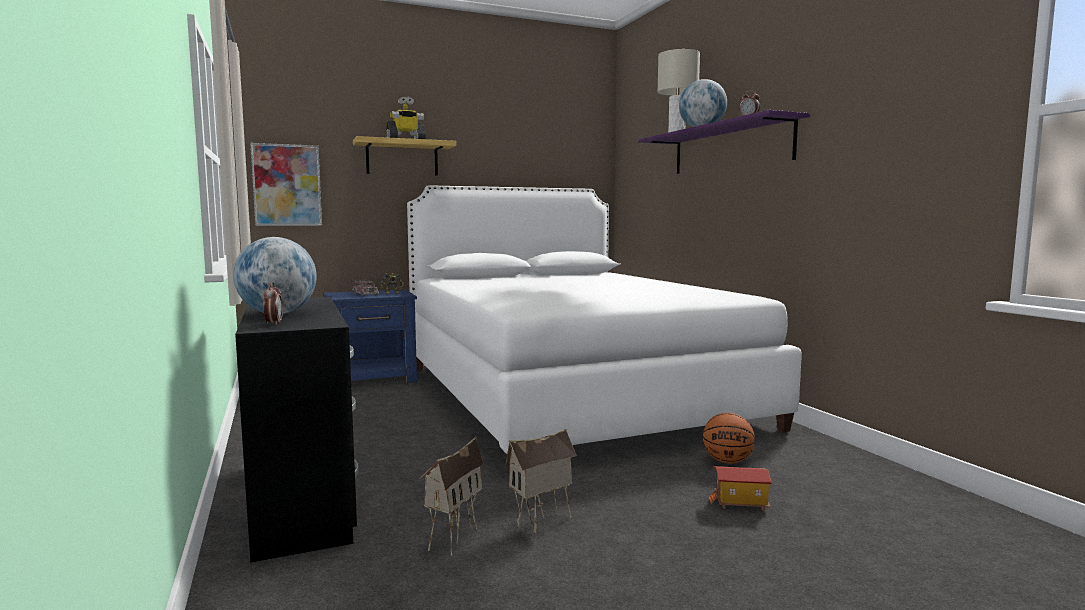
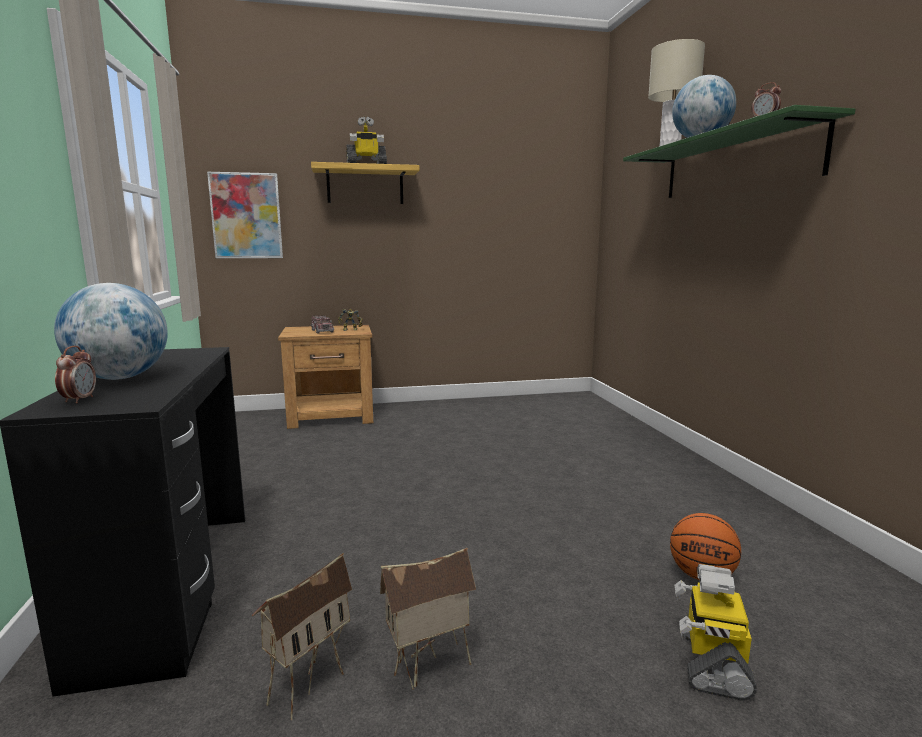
camera: 10 degrees right, 5 degrees up
(373, 378) = (332, 416): blue nightstand -> brown nightstand
(569, 394) = (528, 449): white bed -> none
(729, 148) = (736, 164): purple shelf -> green shelf
(740, 503) = (711, 662): toy house -> toy robot

